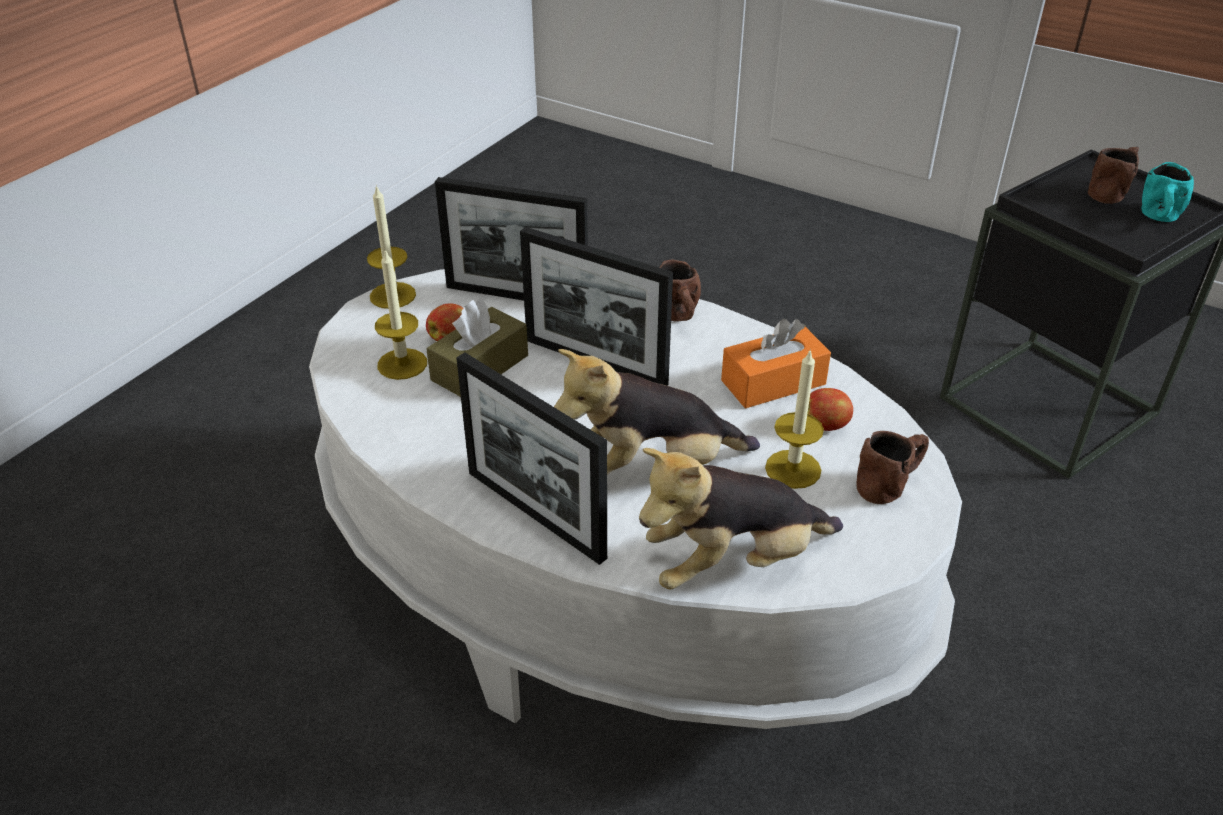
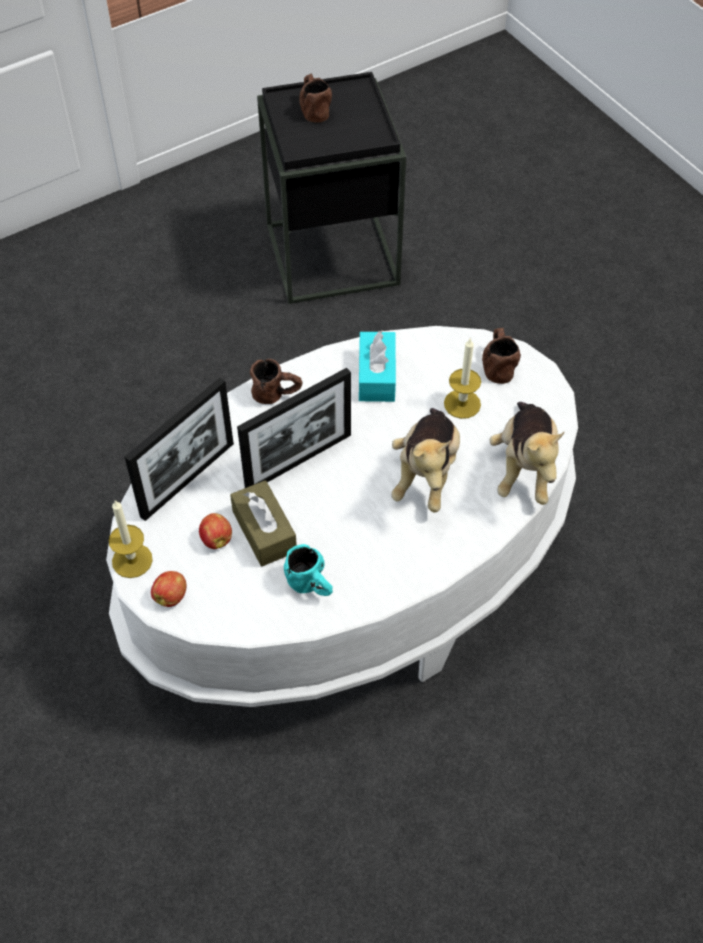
camera: 65 degrees left, 15 degrees up
(402, 364) = (230, 579): candle -> none
(535, 514) = (435, 550): picture frame -> none
(773, 382) = (376, 375): orange tissue box -> turquoise tissue box
(826, 425) = (432, 369): apple -> apple (171, 596)
(1159, 219) = (358, 108): turquoise mug -> turquoise mug (312, 586)

